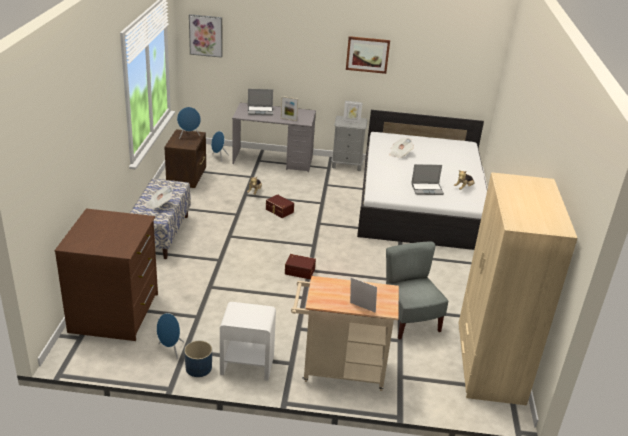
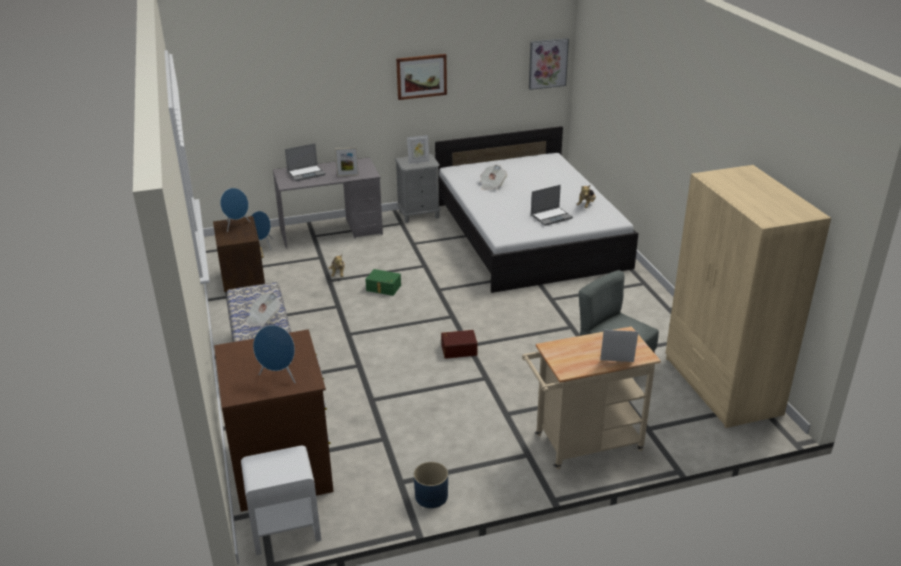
camera: 20 degrees left, 0 degrees up
(170, 350) = (383, 487): blue speaker -> blue speaker (279, 376)
(206, 35) = (215, 93): picture -> picture (548, 63)
(246, 364) = (481, 473): white nightstand -> white nightstand (285, 530)
(279, 211) = (383, 288): brown storage box -> green storage box

